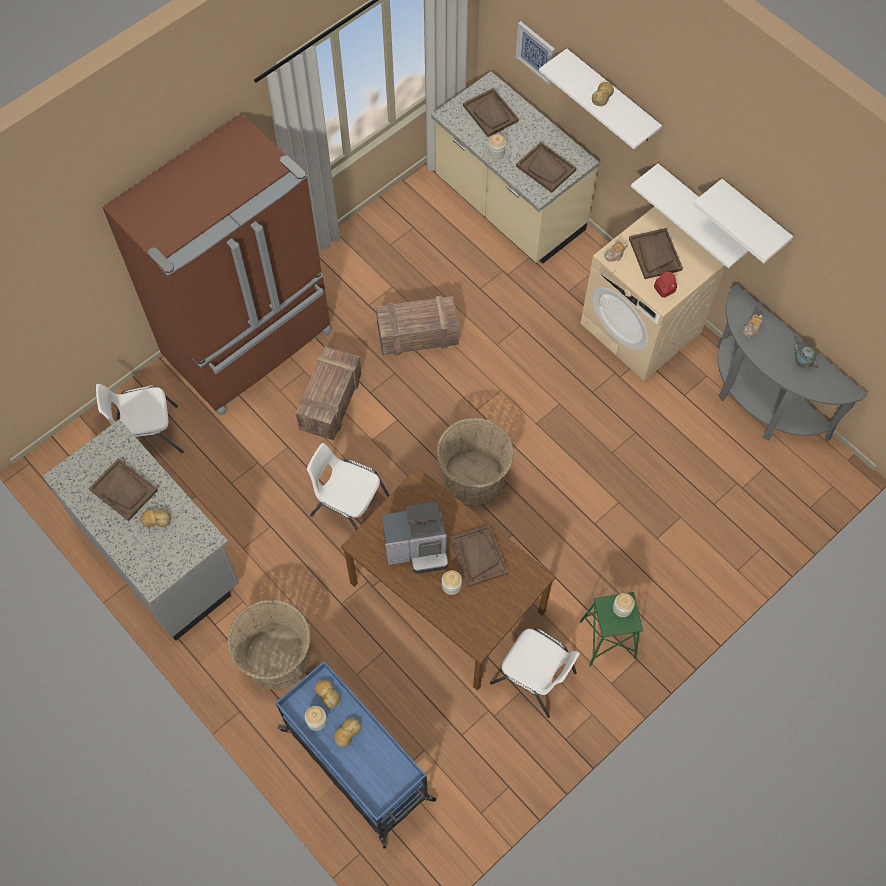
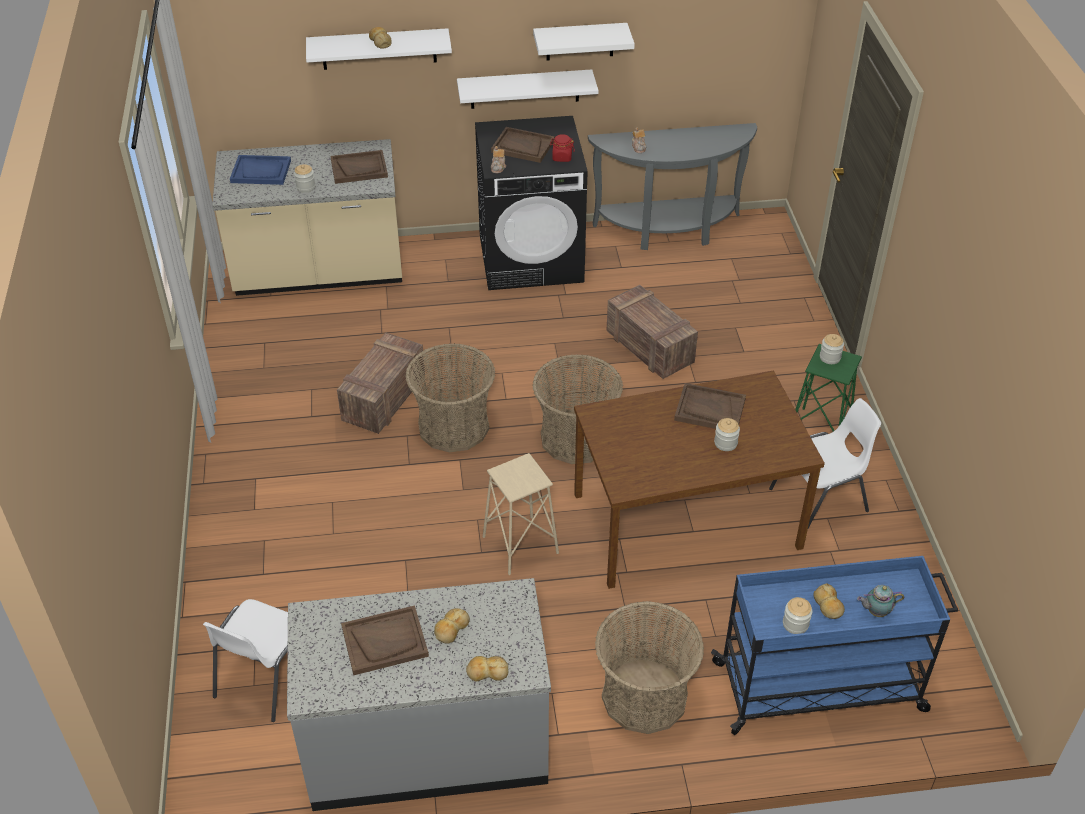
camera: 55 degrees left, 20 degrees down
(250, 345) = (254, 530): brown fridge -> none
(327, 694) = (771, 600): bread -> bread (487, 672)
(330, 403) = (390, 500): crate -> crate (651, 348)
(349, 506) = (520, 545): white chair -> beige stool
(418, 549) = (665, 448): coffee machine -> none
(425, 395) = (454, 426): none -> basket
(490, 114) = (261, 171): brown tray -> blue tray
(536, 52) = (267, 77): picture -> none
(641, 328) = (531, 258): beige washing machine -> black washing machine
(801, 362) = (695, 138): teapot -> teapot (876, 612)

